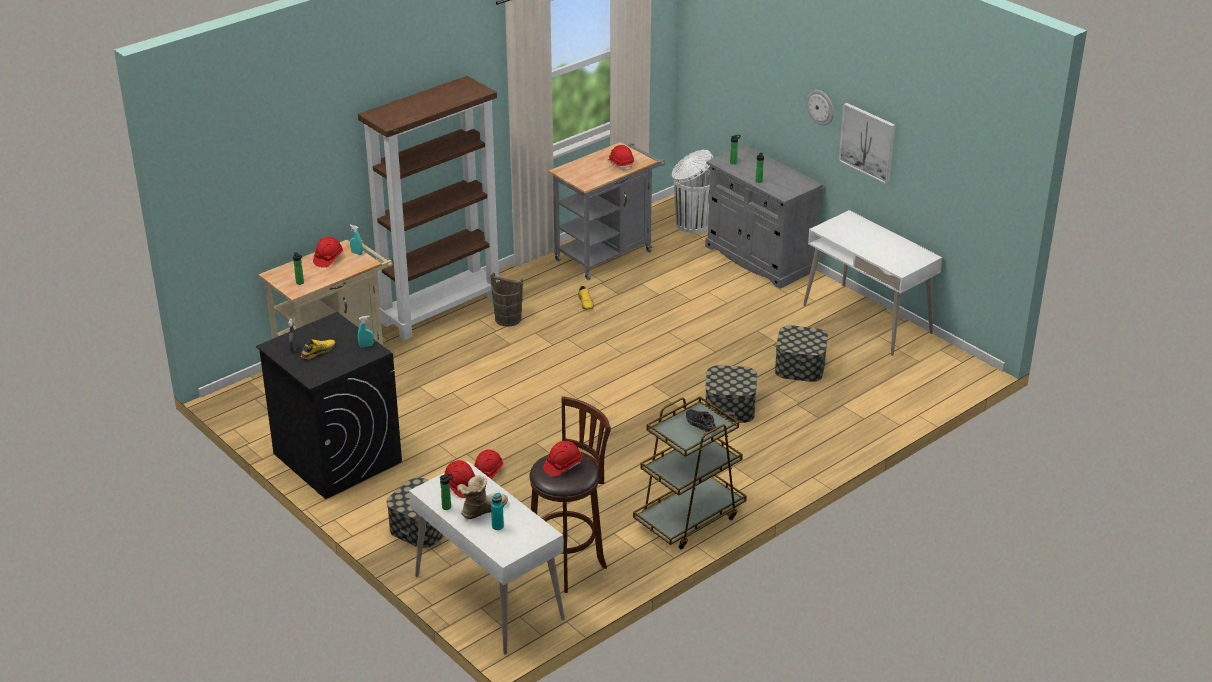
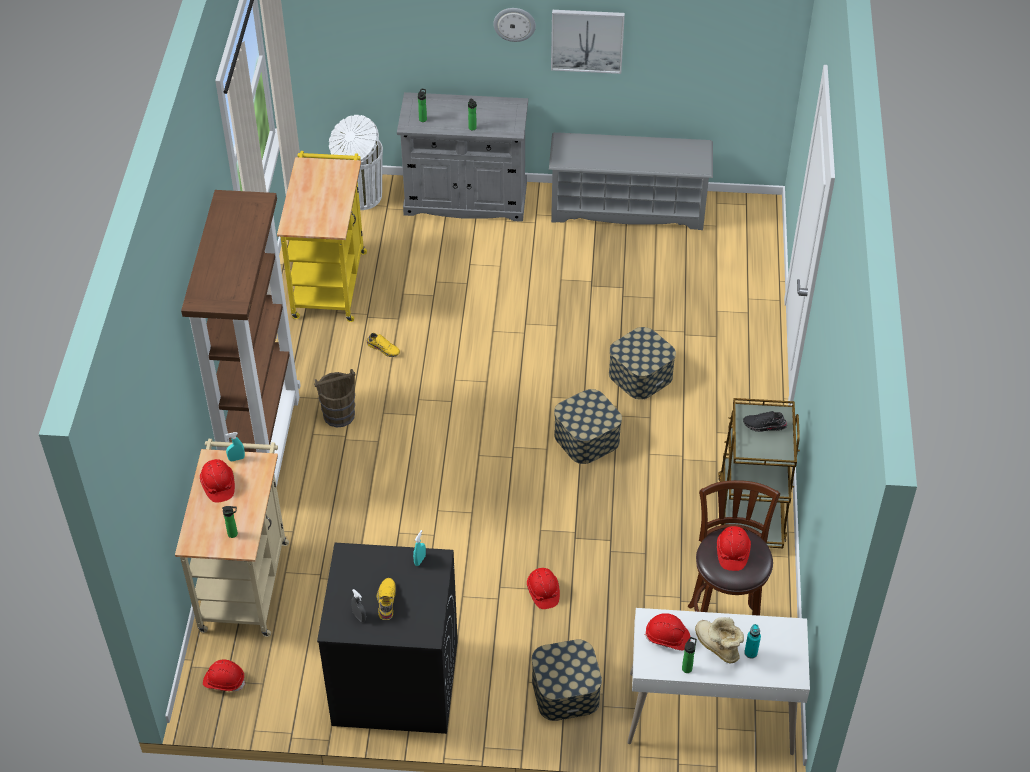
camera: 45 degrees left, 15 degrees up
(481, 510) = (716, 647): boot -> boot turned 45 degrees counterclockwise
(608, 253) = (330, 279): grey cart -> yellow cart
(620, 164) = (333, 184): red hard hat -> red hard hat (224, 681)
(800, 366) = (639, 294): storage box -> storage box (587, 438)
(867, 319) = (628, 208): white desk -> grey shoe rack

